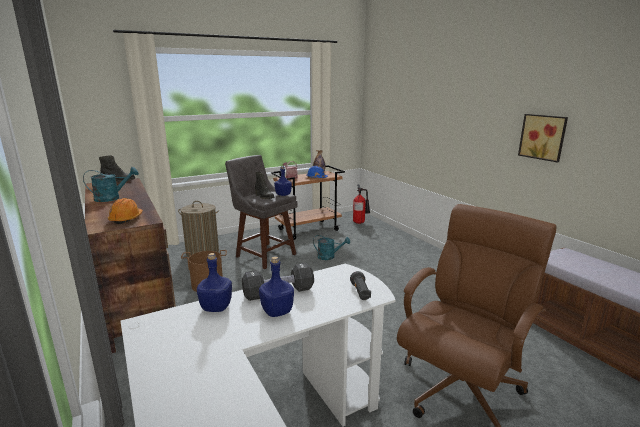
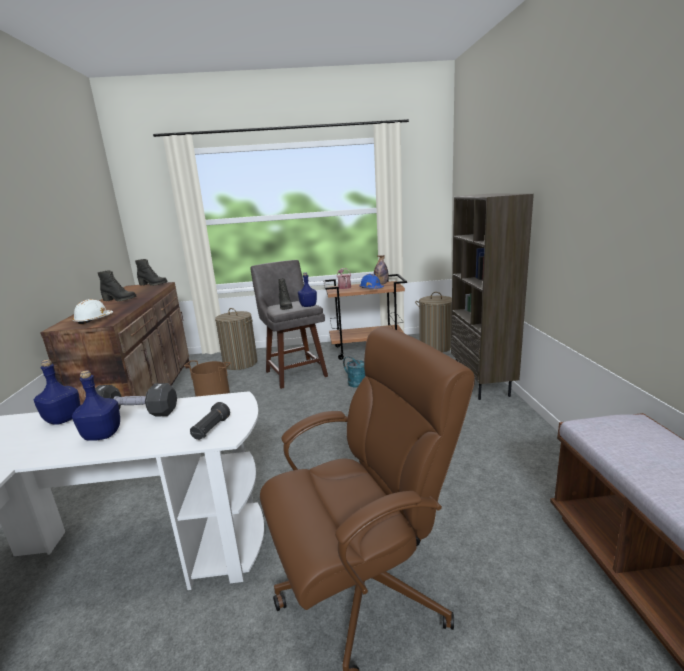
camera: 25 degrees right, 0 degrees up
(112, 198) = (119, 300): turquoise watering can -> black boot
(126, 219) = (93, 320): orange hard hat -> white hard hat
(360, 222) = (436, 346): fire extinguisher -> laundry basket
(416, 246) = (482, 384): none -> brown bookcase
(543, 137) = (622, 230): picture -> none

